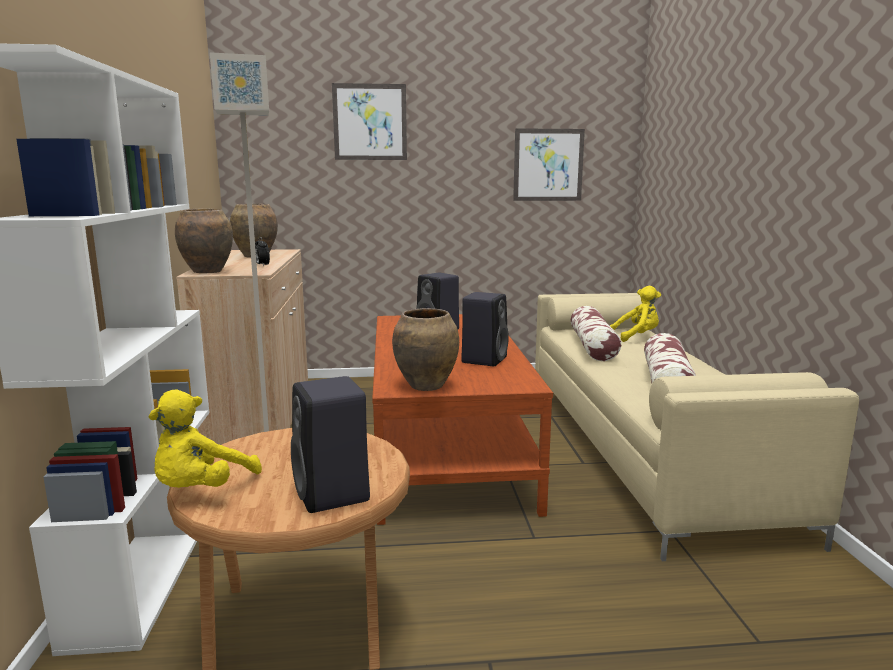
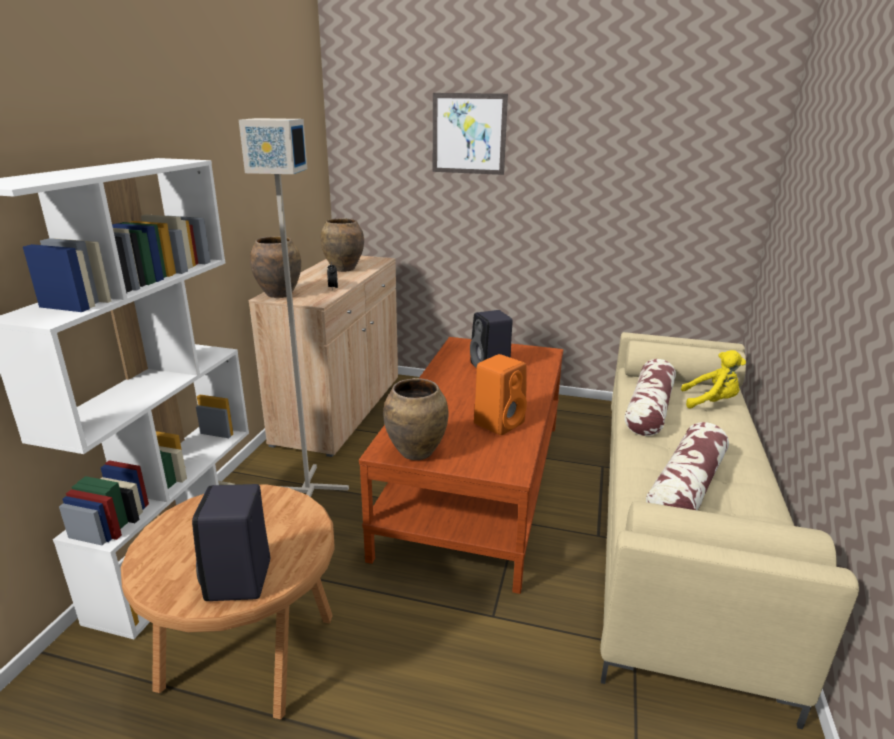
camera: 20 degrees right, 10 degrees up
(201, 489) = (153, 547): yellow plush toy -> none
(484, 359) = (499, 422): black speaker -> orange speaker
(548, 165) = (660, 186): picture -> none

